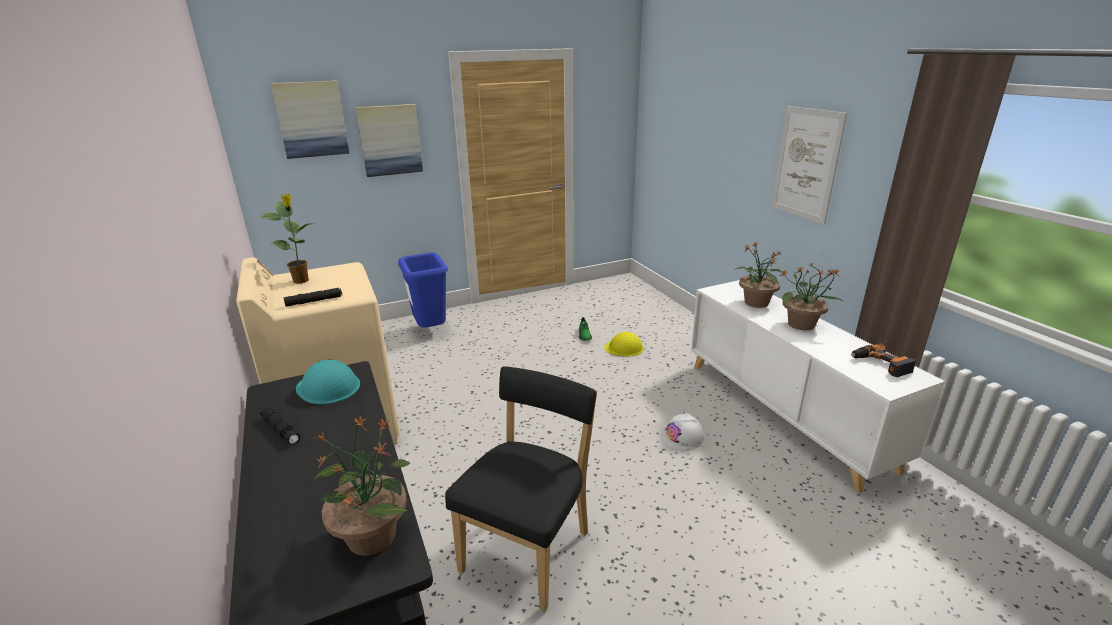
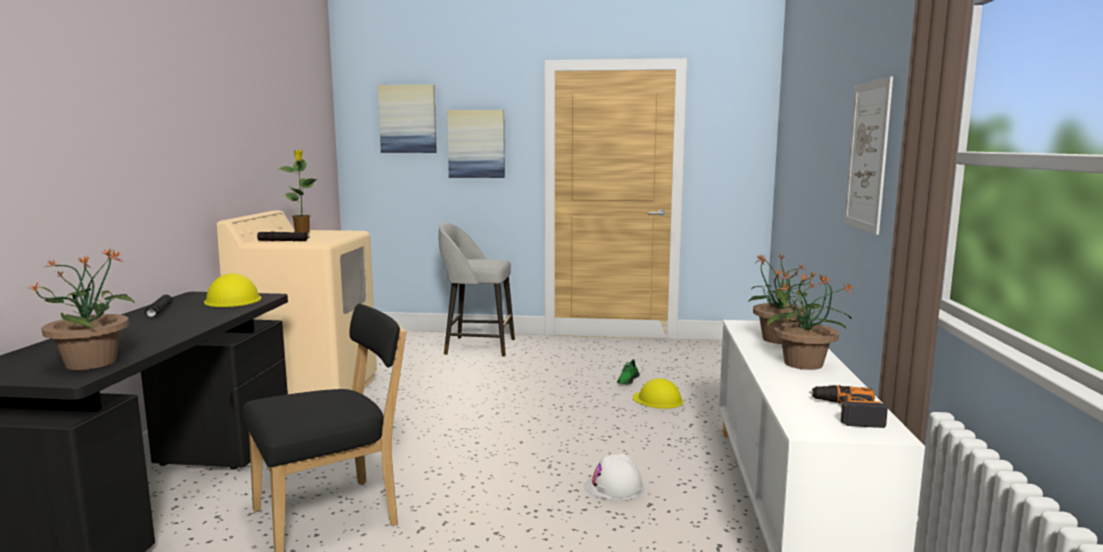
camera: 30 degrees right, 15 degrees down
(328, 387) = (232, 300): turquoise hard hat -> yellow hard hat
(430, 330) = (477, 346): blue trash can -> grey stool

